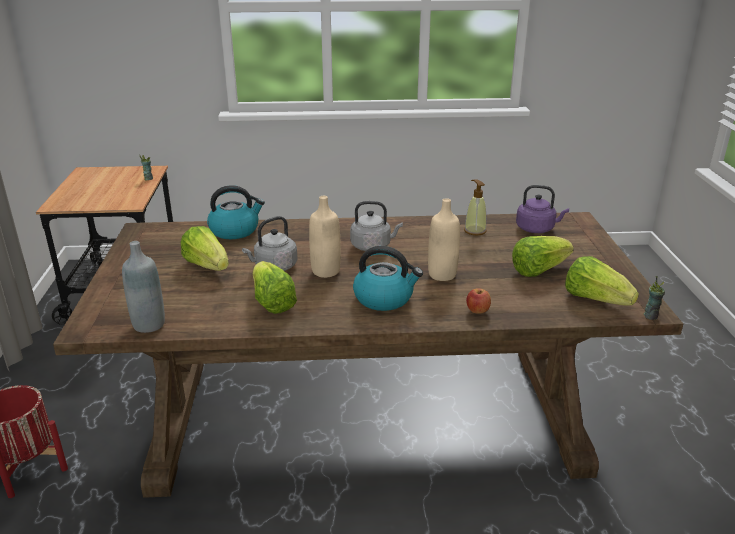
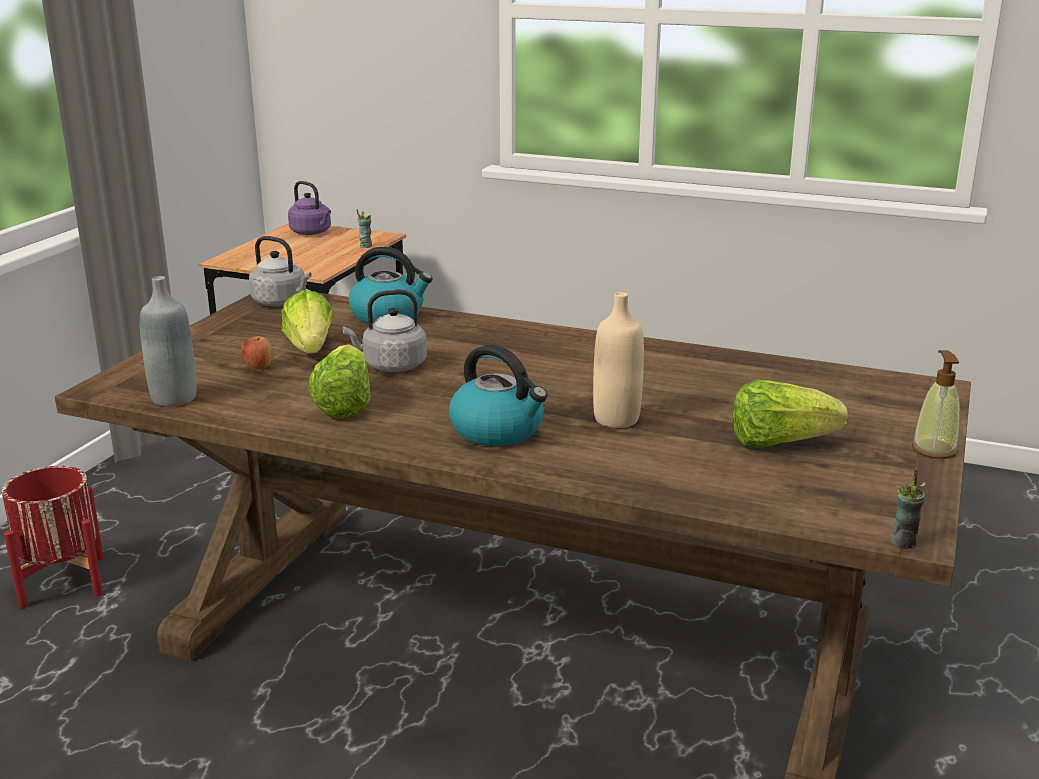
camera: 25 degrees right, 5 degrees down
(325, 271) = (454, 383): beige bottle -> none
(373, 246) = (554, 366): grey kettle -> grey kettle (282, 302)
(475, 231) = (734, 373): soap dispenser -> soap dispenser (933, 450)
(477, 311) = (616, 474): apple -> apple (258, 367)
(537, 229) = (844, 389): purple kettle -> purple kettle (312, 232)
(595, 299) = (830, 500): lettuce -> none

